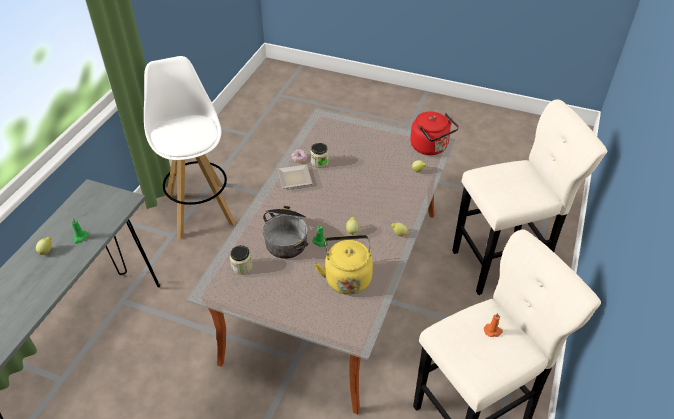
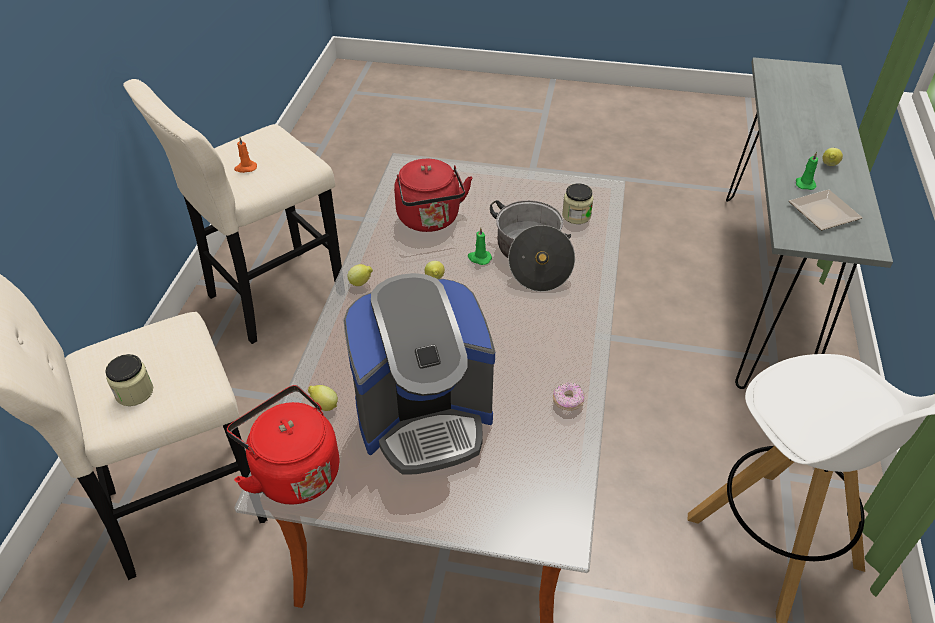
camera: 170 degrees right, 0 degrees up
(294, 179) = (560, 355): plate -> plate (824, 211)
(319, 162) = (525, 399): jar -> jar (134, 392)
(347, 277) = (430, 220): yellow kettle -> red kettle
(370, 160) = (424, 417): none -> coffee machine

